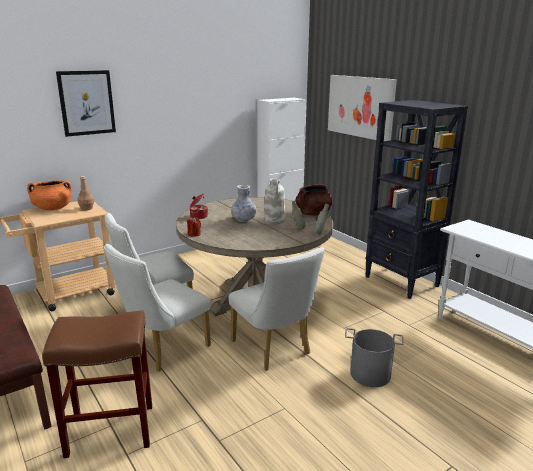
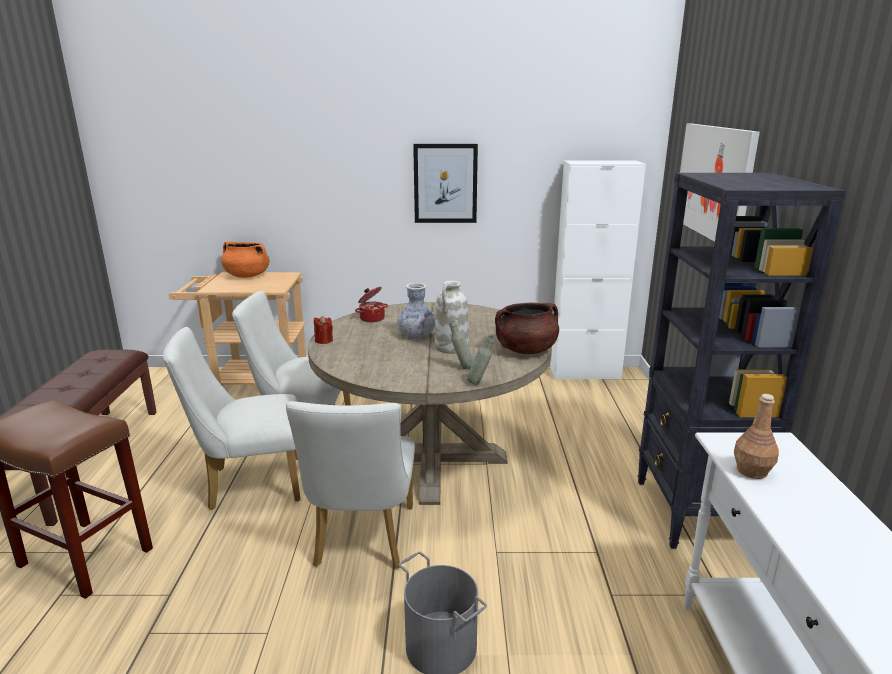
camera: 35 degrees right, 0 degrees up
(86, 103) = (303, 150): picture -> picture (445, 183)
(87, 208) = (274, 282): brown bottle -> brown bottle (752, 471)

